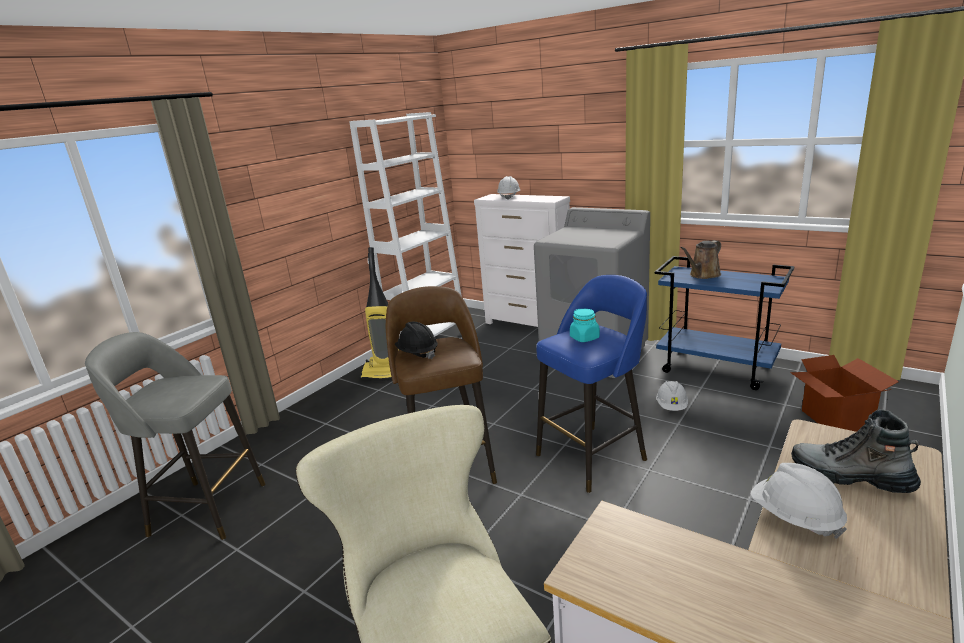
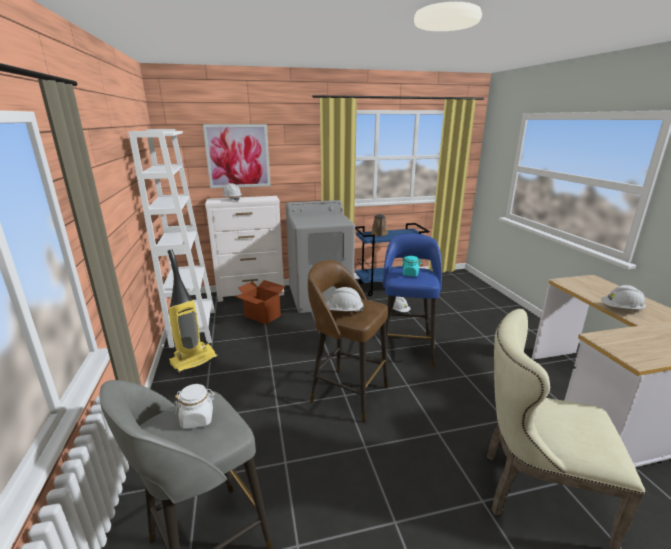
camera: 50 degrees left, 0 degrees up
(180, 387) = (197, 419): none -> white jar
(417, 353) = (344, 311): black hard hat -> white hard hat
(526, 141) = (238, 156): none -> picture
(835, 421) = (459, 293): cardboard box -> cardboard box (262, 316)
(850, 477) = (600, 291): boot -> none

